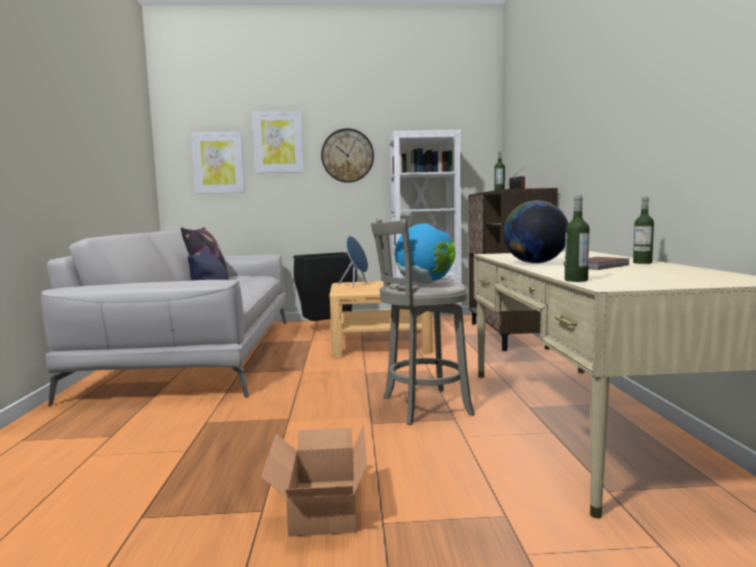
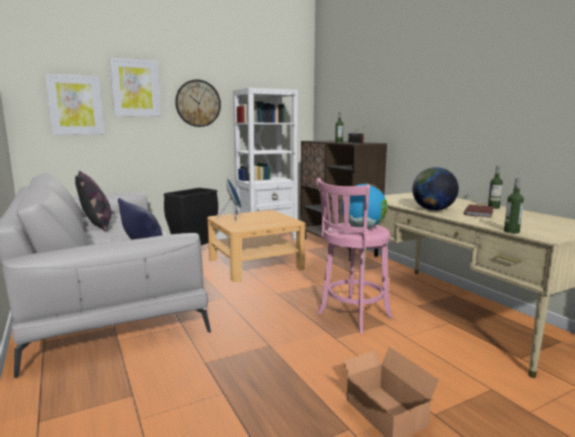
camera: 25 degrees left, 5 degrees up
(421, 406) = (352, 317): grey stool -> pink stool

